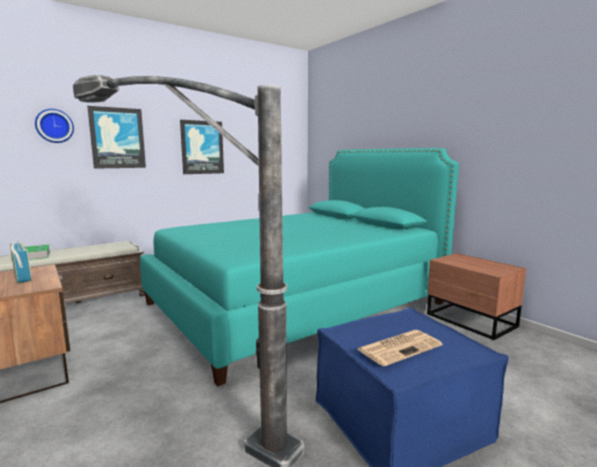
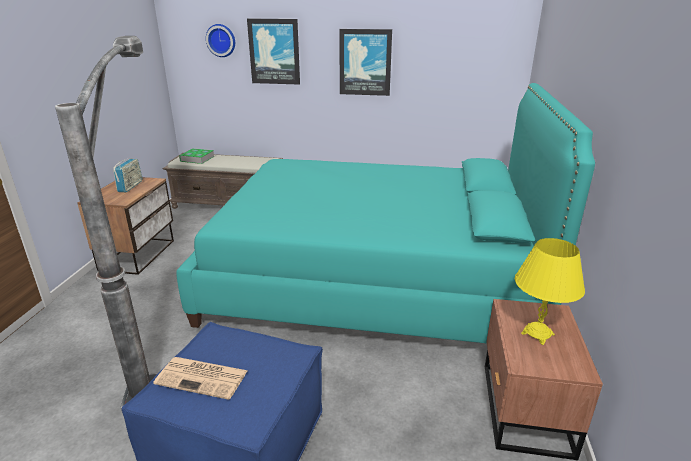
camera: 45 degrees right, 15 degrees up
(474, 263) = (537, 334): none -> yellow table lamp

